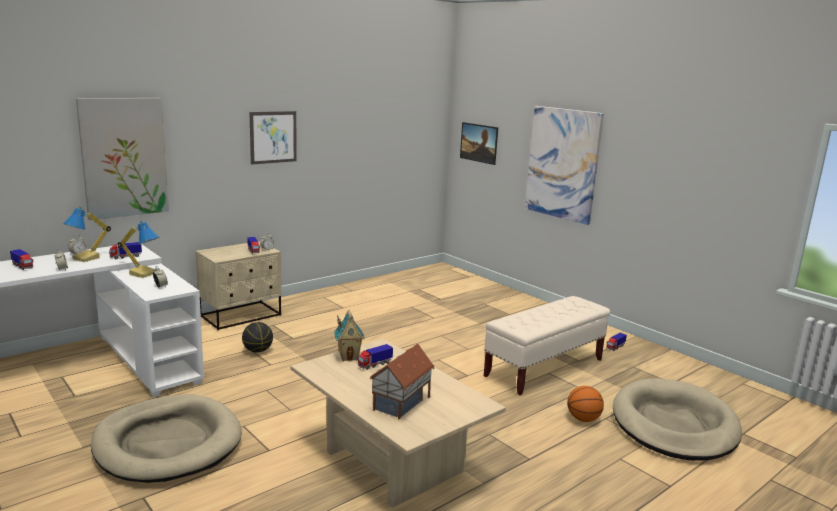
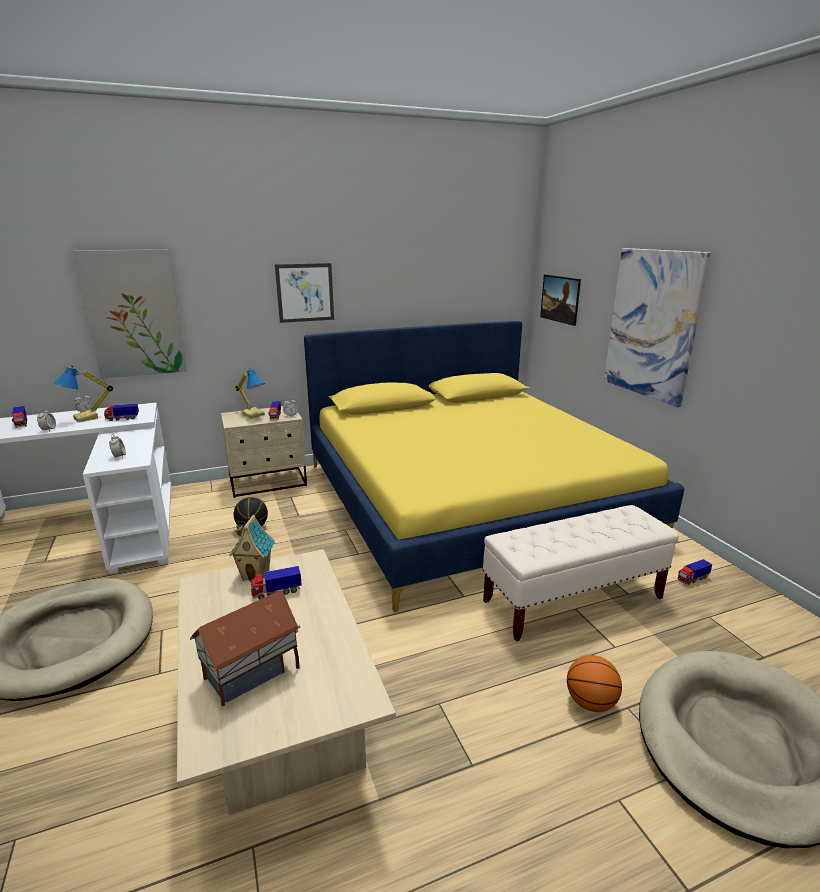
camera: 20 degrees right, 5 degrees up
(143, 273) = (123, 439): table lamp -> table lamp (254, 414)
(429, 313) = (467, 499): none -> yellow bed

